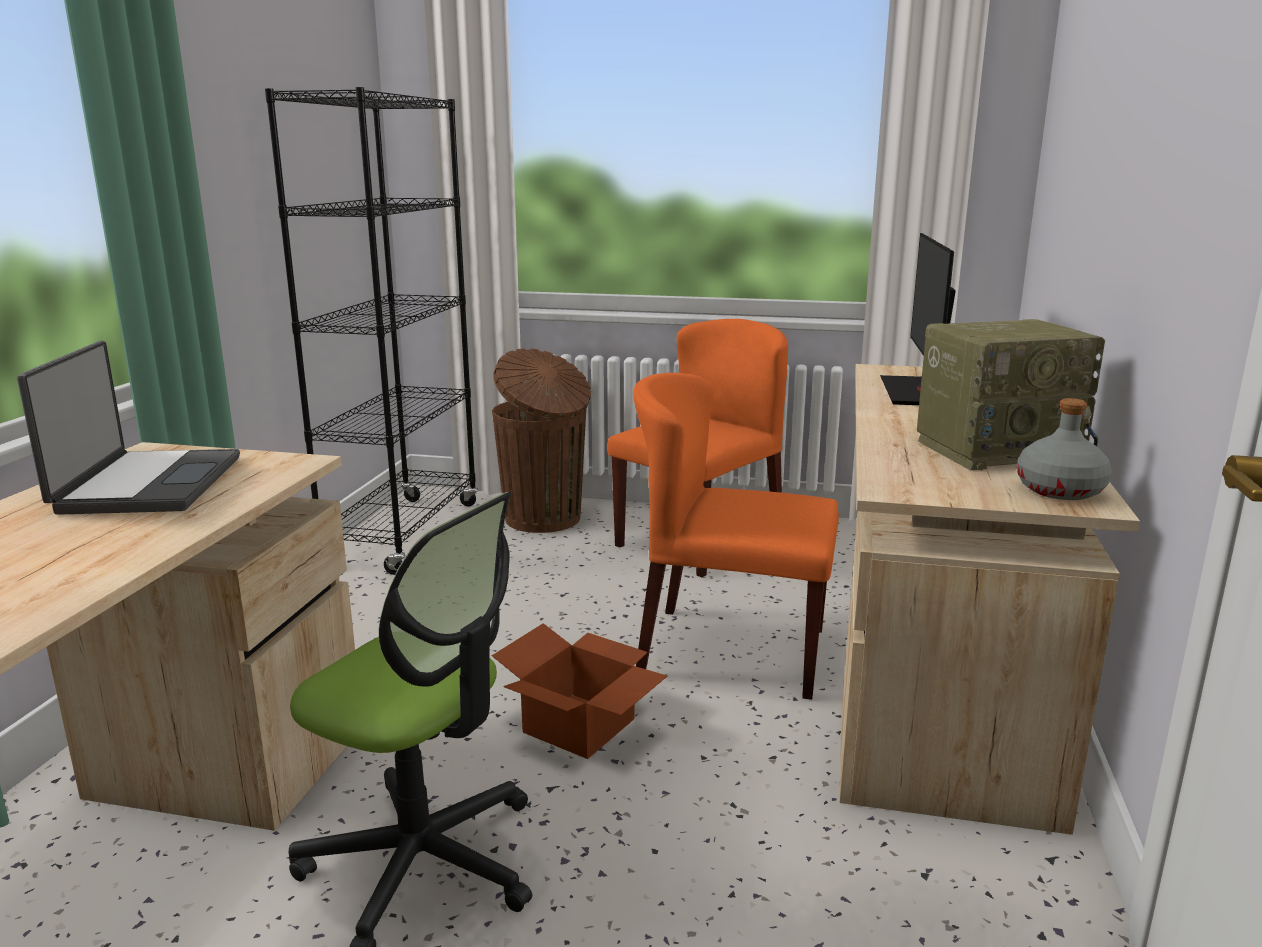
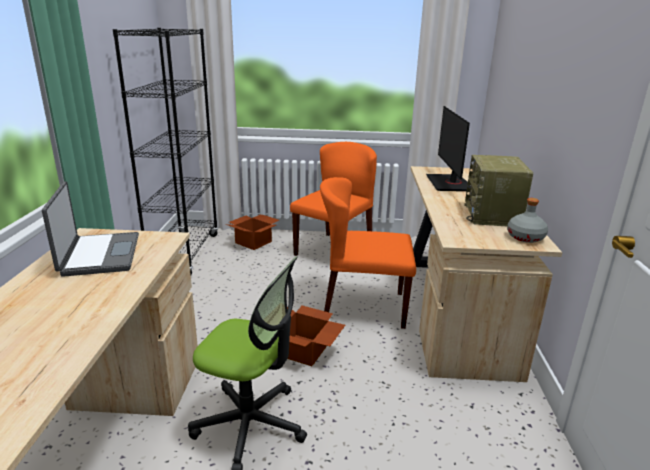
camera: 10 degrees left, 5 degrees up
(544, 519) = (254, 242): brown trash can -> cardboard box
(998, 450) = (492, 216): radio -> radio turned 120 degrees clockwise

